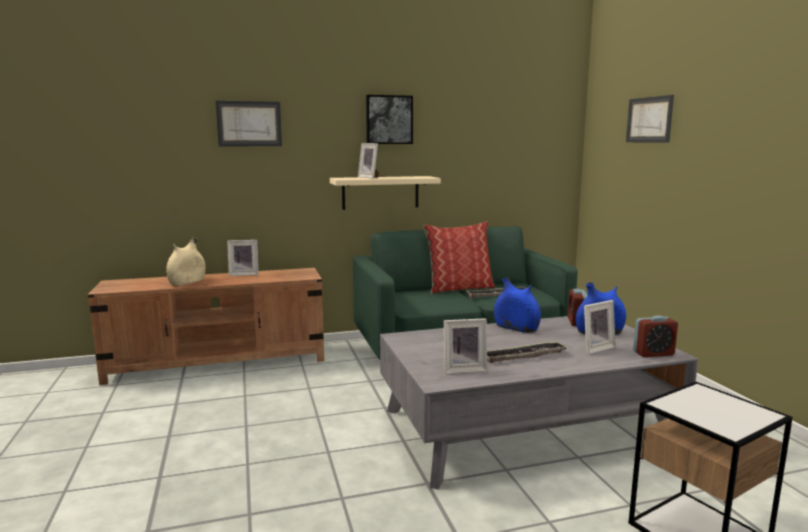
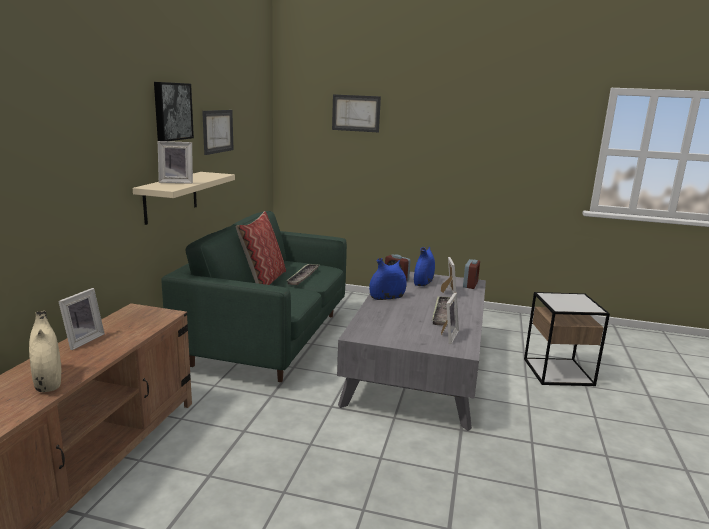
camera: 60 degrees left, 5 degrees up
(249, 124) = (51, 123): picture -> picture (217, 131)

